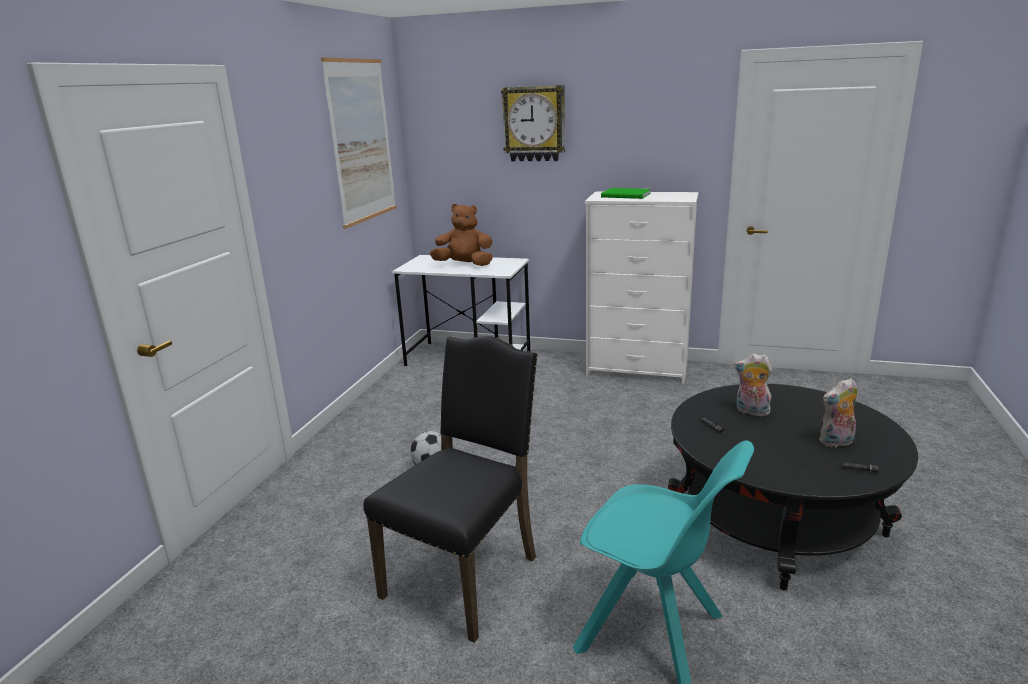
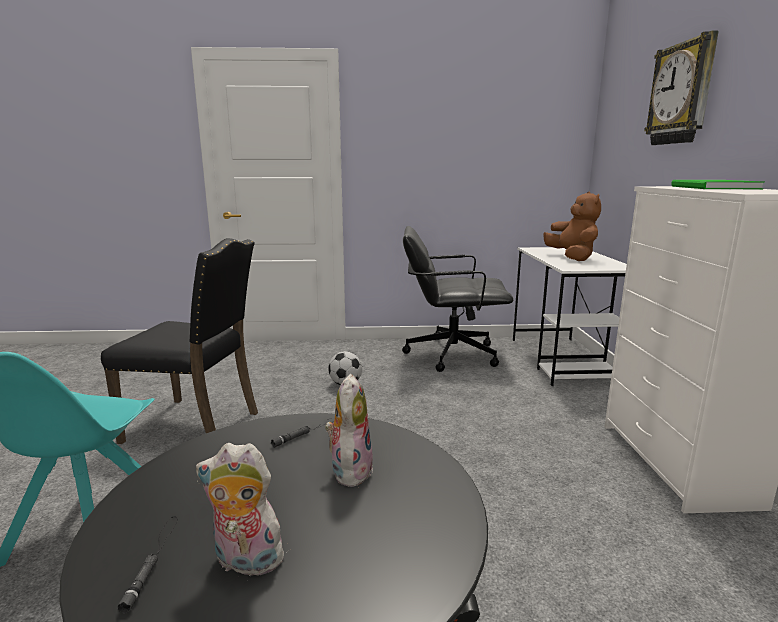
camera: 70 degrees right, 5 degrees down
(361, 141) = (509, 120): picture -> none
(408, 400) = (450, 354): none -> black office chair
(836, 443) = (245, 562): plush toy -> plush toy turned 45 degrees counterclockwise

